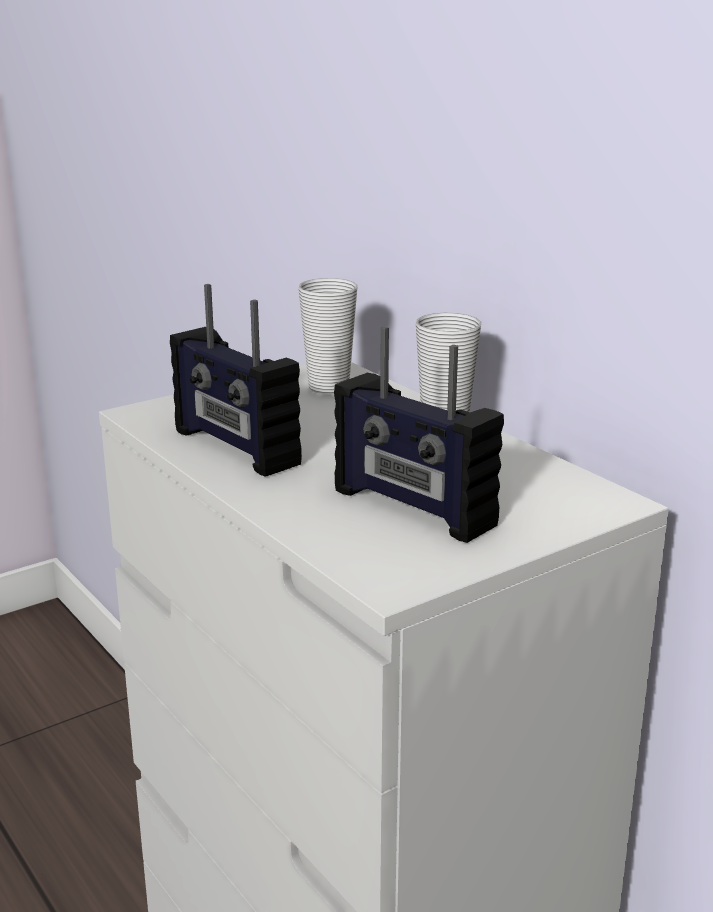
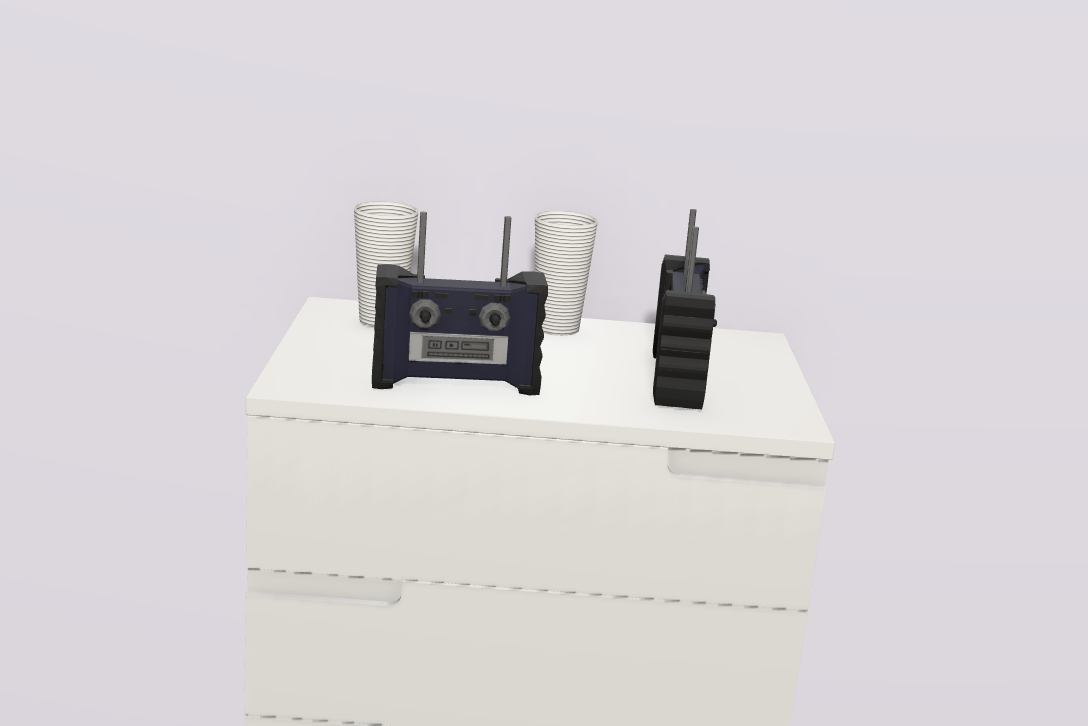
camera: 55 degrees left, 5 degrees down
(412, 509) = (679, 381): radio -> radio turned 75 degrees counterclockwise

